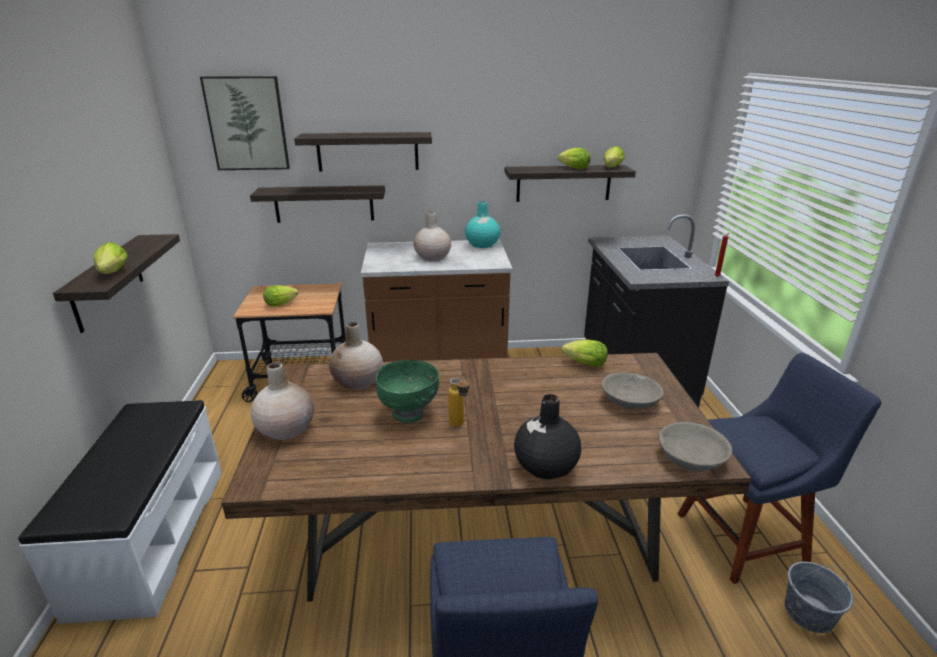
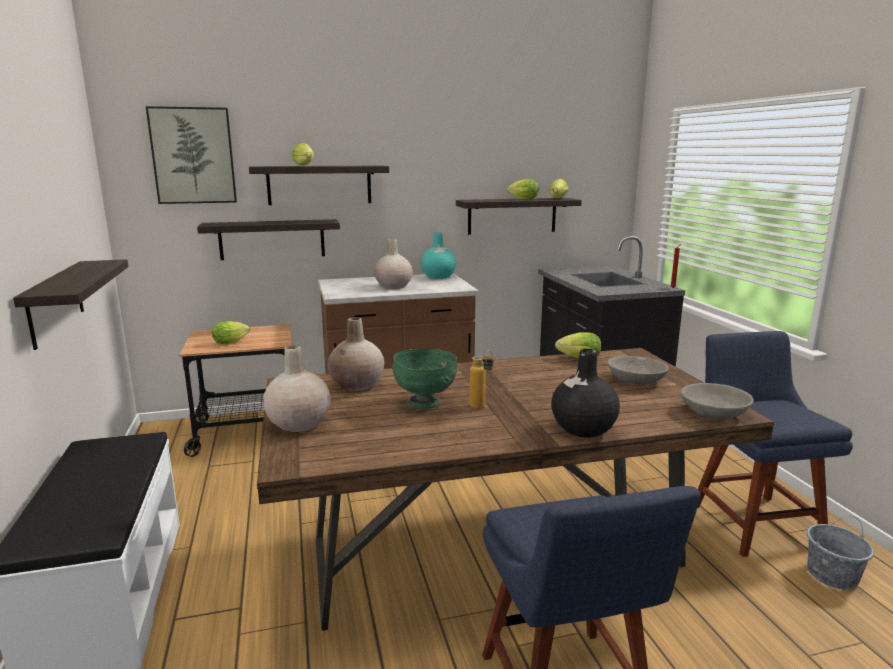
camera: 10 degrees left, 10 degrees down
(112, 274) = (75, 283): lettuce -> lettuce (305, 165)
(746, 536) = (752, 521): blue chair -> blue chair turned 75 degrees counterclockwise

